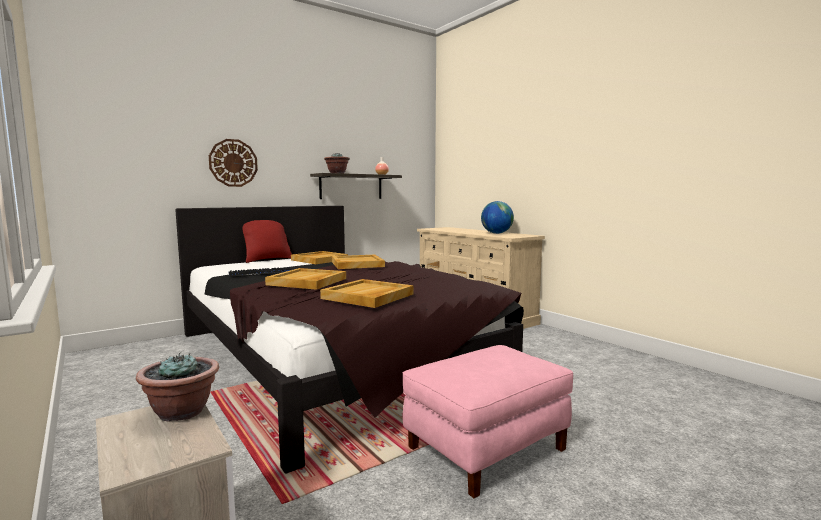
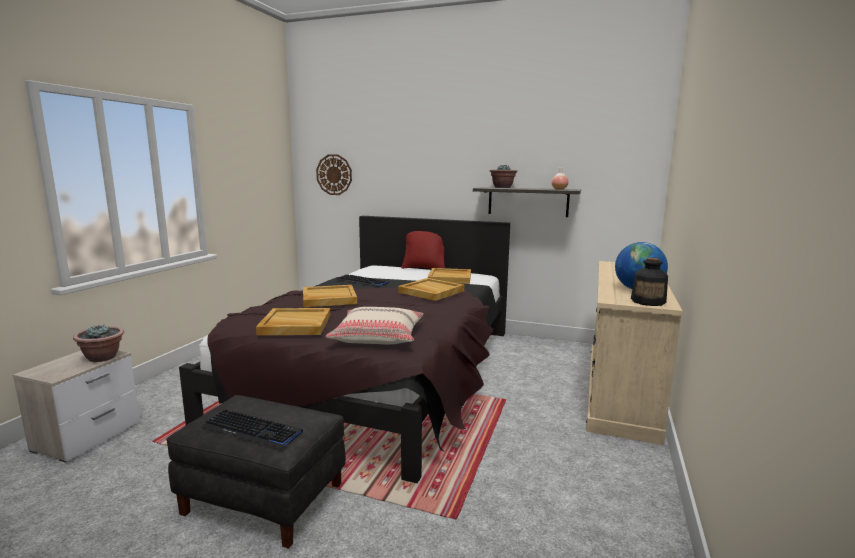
camera: 55 degrees right, 5 degrees up
(233, 163) = (408, 177): wall clock -> wall clock (334, 174)
(442, 286) = (378, 336): none -> beige pillow
(486, 448) = (265, 498): pink ottoman -> black ottoman
(507, 367) = (252, 430): none -> keyboard
(522, 235) = (648, 301): none -> bottle

